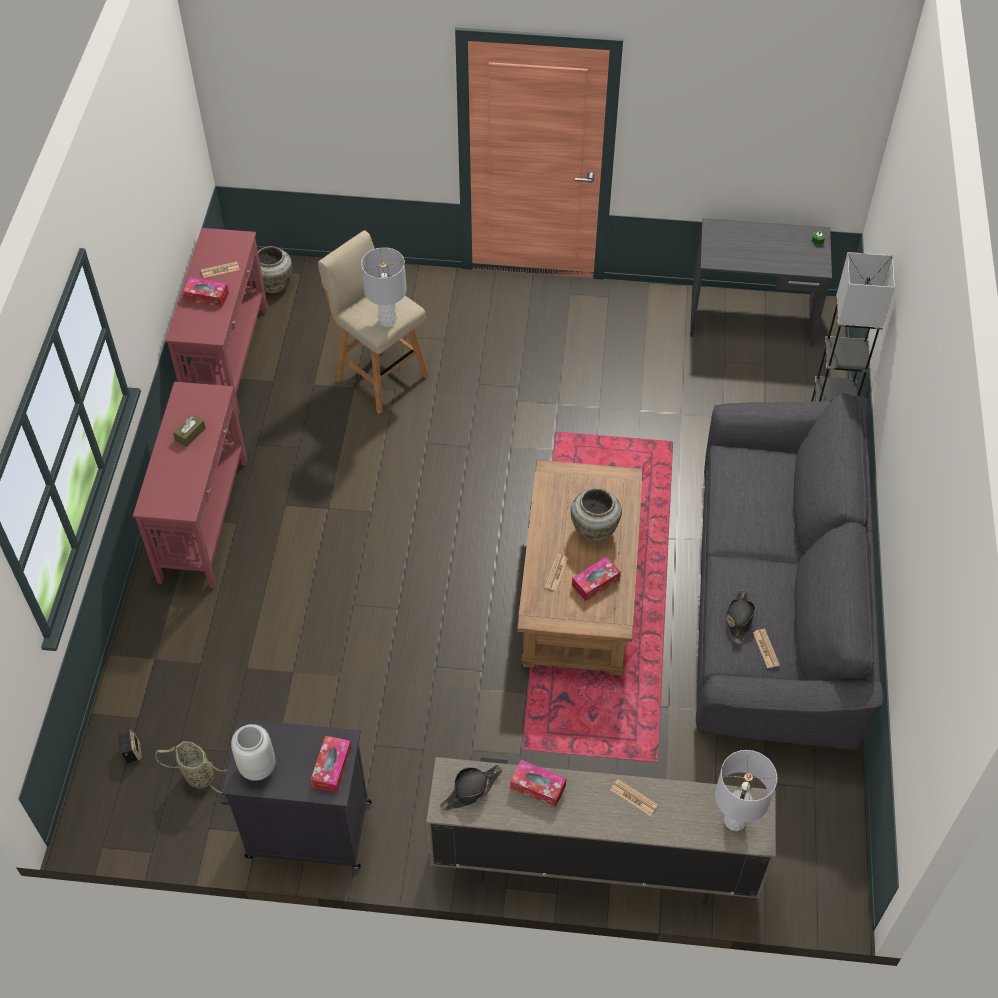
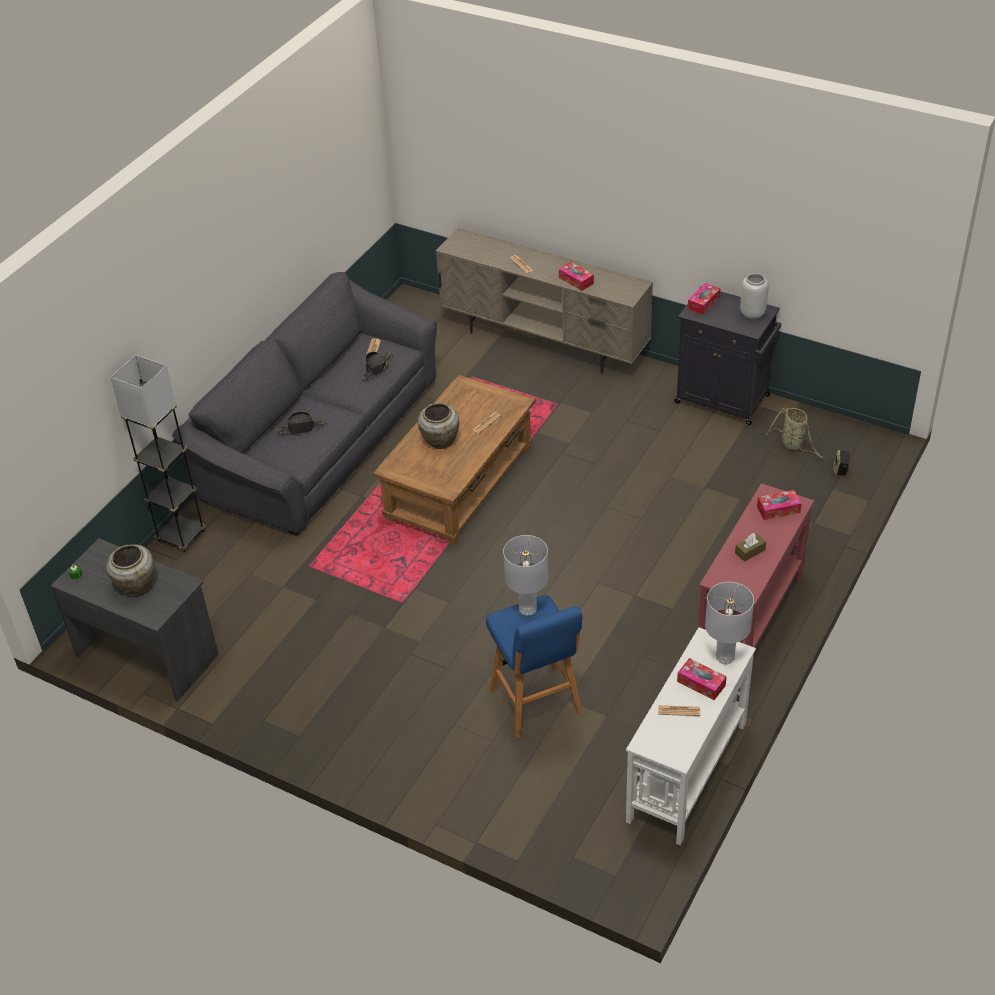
camera: 155 degrees left, 10 degrees down
(228, 358) = (686, 772): red console table -> white console table
(274, 284) = (608, 851): beige vase -> beige vase (135, 586)
(380, 376) = (537, 704): beige stool -> blue stool
(471, 790) = (618, 288): black hat -> black hat (301, 428)
(595, 582) = (461, 410): tissue box -> tissue box (778, 509)
(734, 821) = (469, 243): grey table lamp -> grey table lamp (725, 657)

